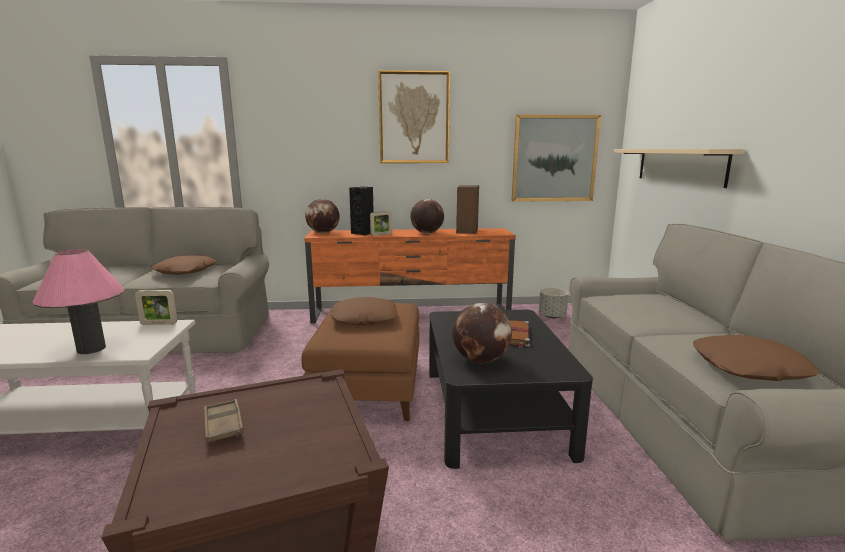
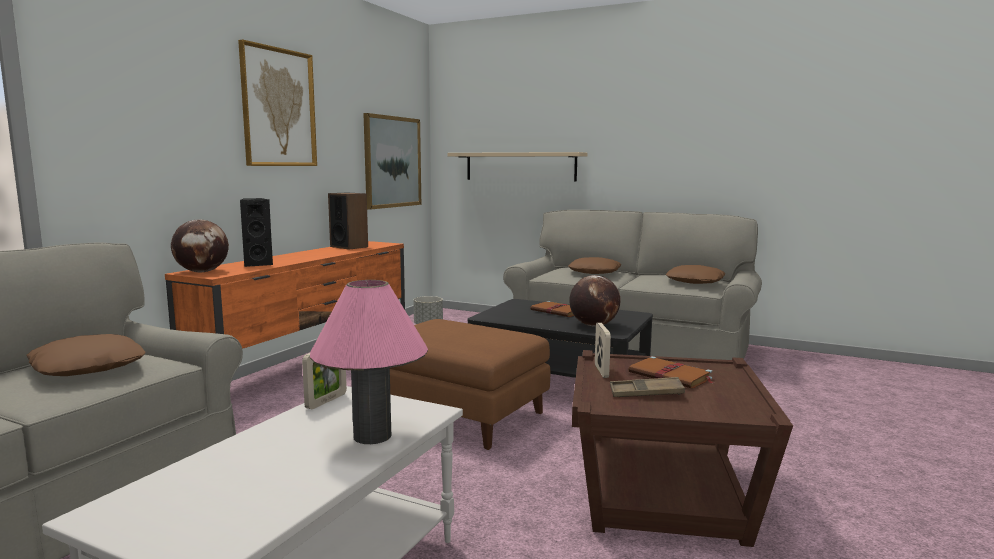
camera: 60 degrees left, 5 degrees down
(290, 430) = (671, 376): none -> brown book
(364, 318) = (459, 333): brown pillow -> brown pillow (594, 272)
(381, 235) = (287, 261): picture frame -> picture frame (601, 371)
(426, 233) = (323, 253): globe -> none

